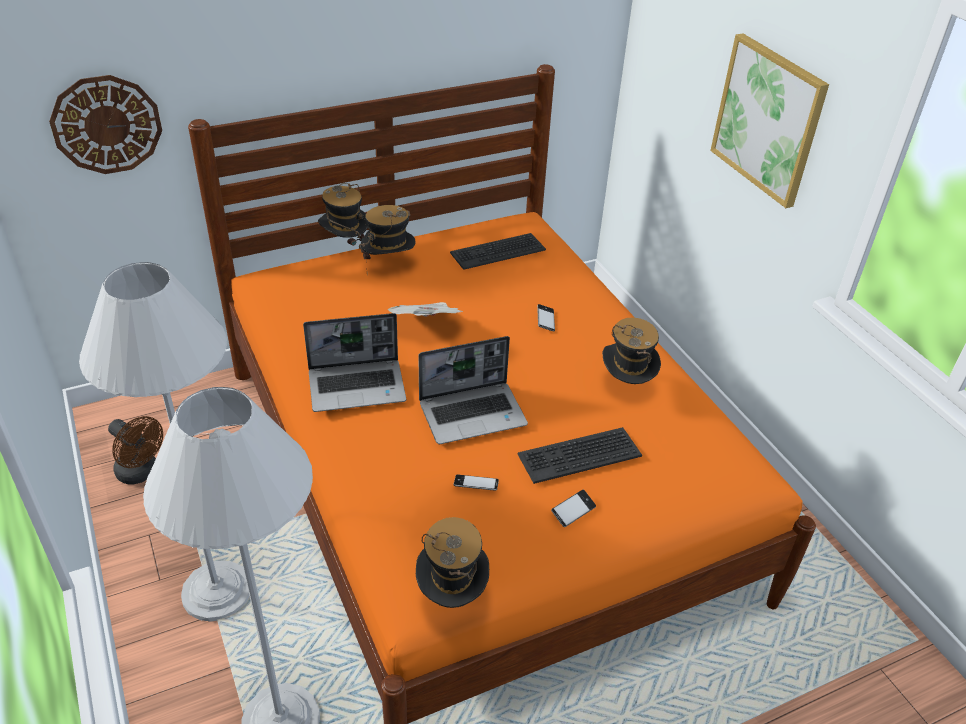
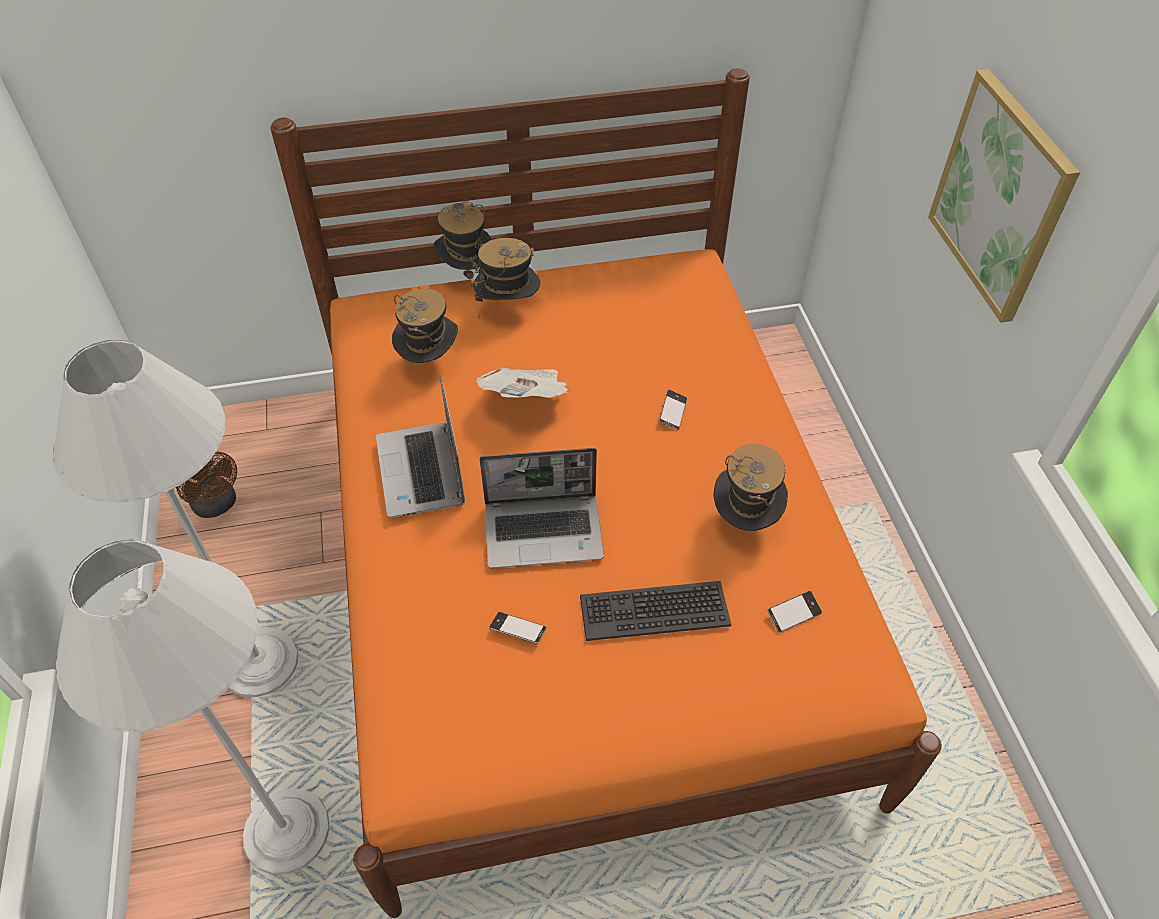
camera: 15 degrees right, 10 degrees up
(107, 125) = (177, 117): wall clock -> none
(358, 386) = (422, 472): laptop -> laptop turned 75 degrees clockwise
(452, 596) = (446, 773): hat -> hat (429, 362)
(497, 251) = (644, 305): keyboard -> none
(573, 511) = (623, 686): phone -> phone (793, 614)

